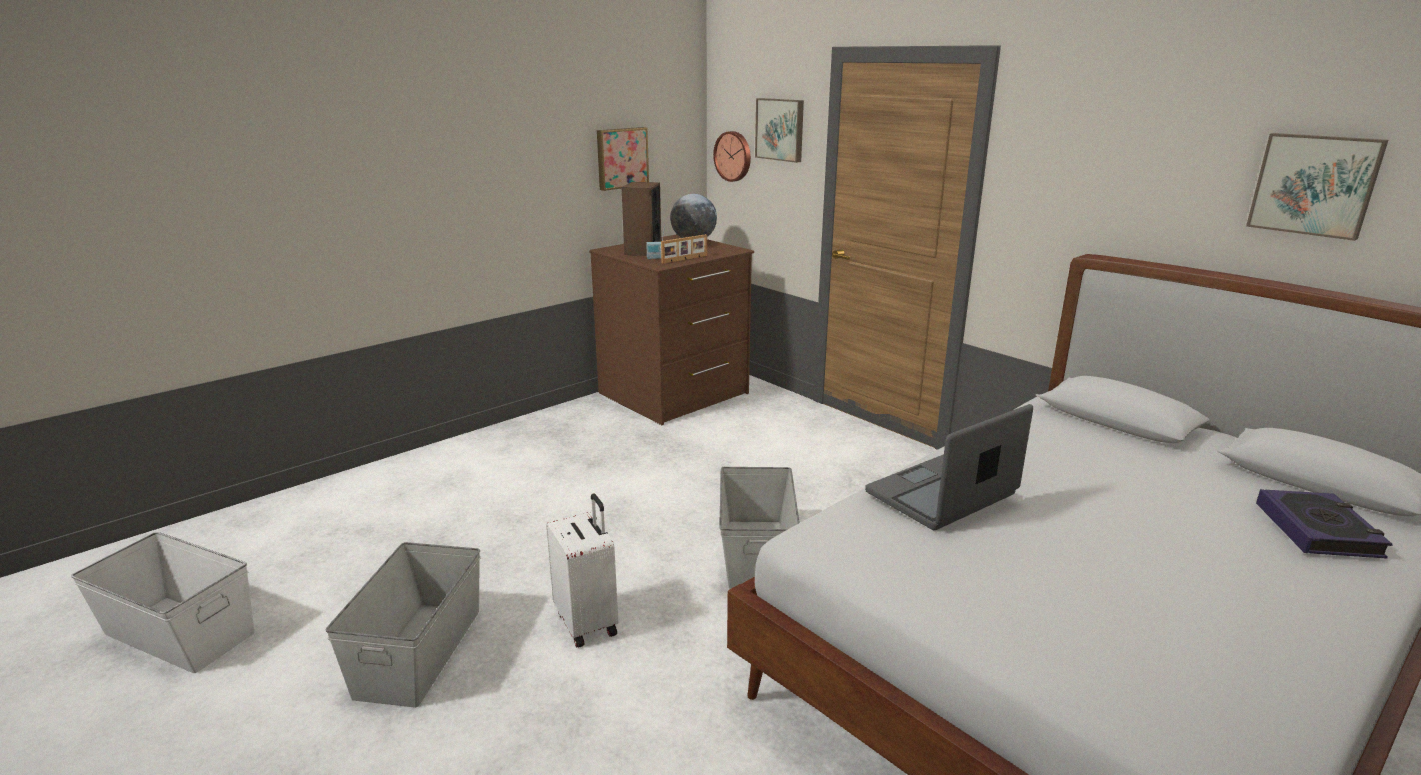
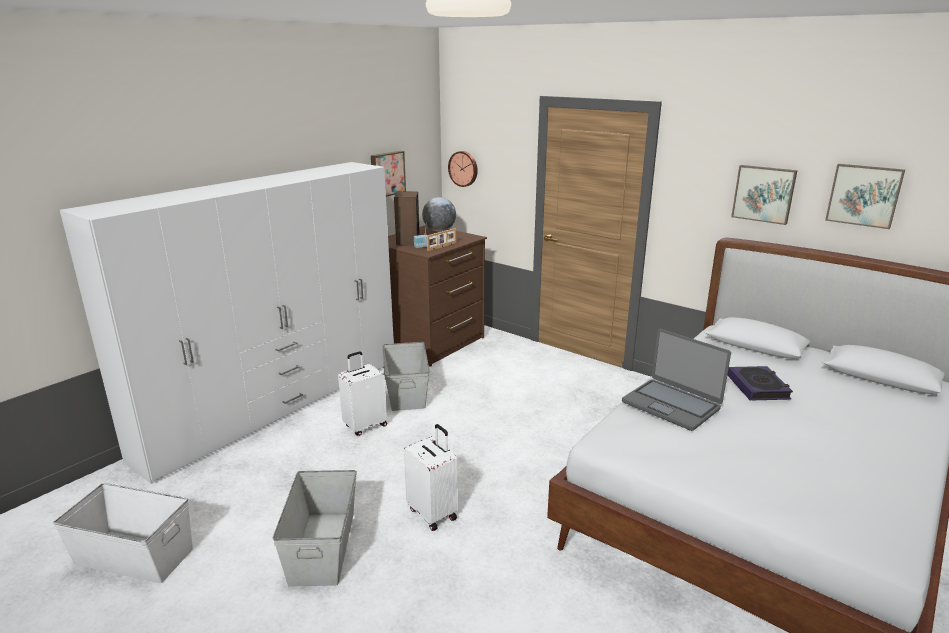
camera: 10 degrees left, 0 degrees up
(443, 459) = (278, 406): none -> white wardrobe
(543, 494) = (365, 426): none -> white suitcase
(757, 553) = (530, 452): grey storage box -> grey storage box (407, 391)
(780, 129) = (501, 151): picture -> picture (764, 194)
(942, 495) = (671, 405): laptop -> laptop turned 90 degrees counterclockwise
(1317, 530) = (887, 407): book -> book (758, 387)

